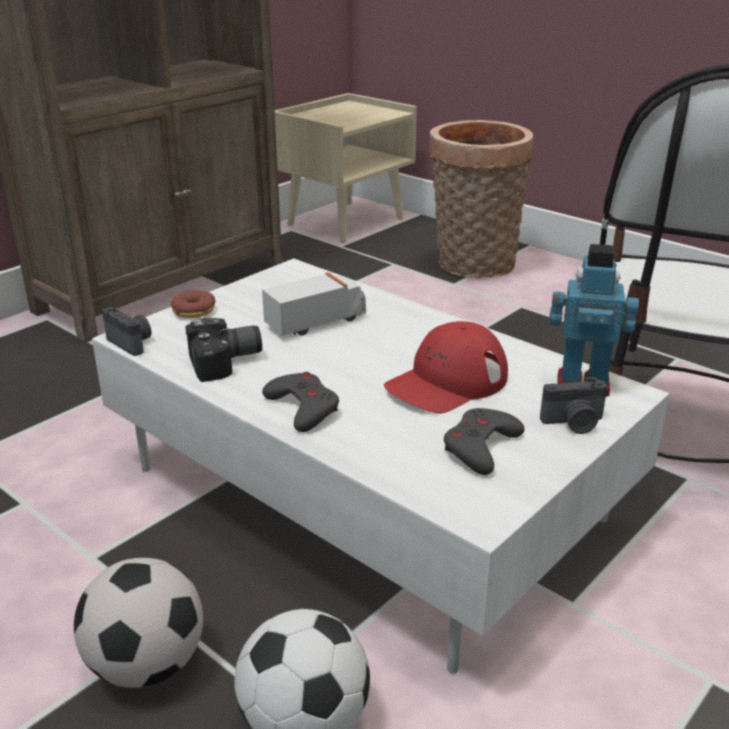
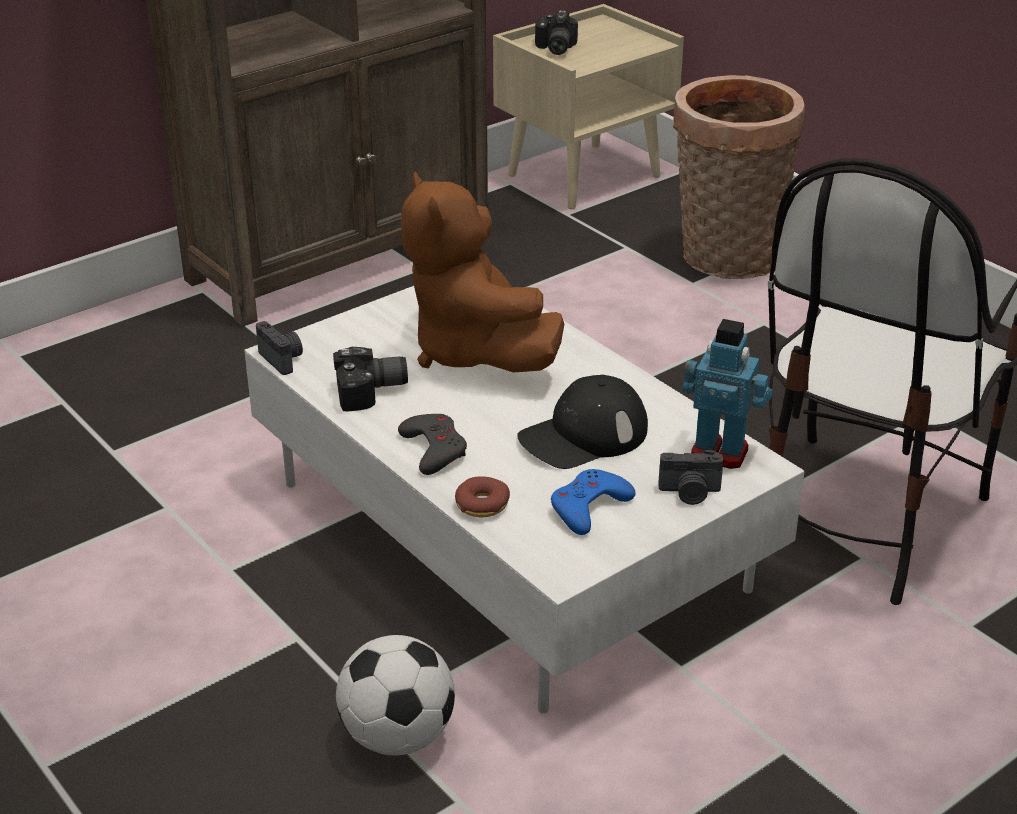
camera: 10 degrees right, 5 degrees up
(147, 664) = (268, 671): football -> none
(193, 311) = (350, 326): donut -> donut (482, 505)
(317, 322) = (474, 352): toy truck -> brown plush toy
(320, 118) = (554, 48): none -> camera
(447, 382) = (583, 435): red cap -> black cap
(480, 447) = (588, 507): grey game controller -> blue game controller

